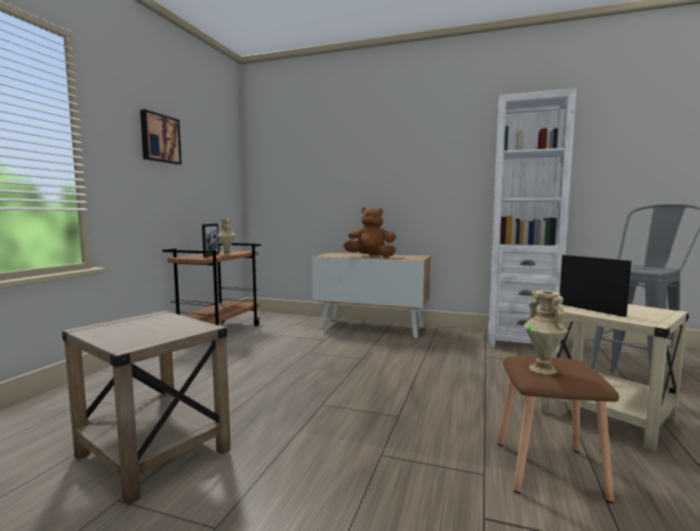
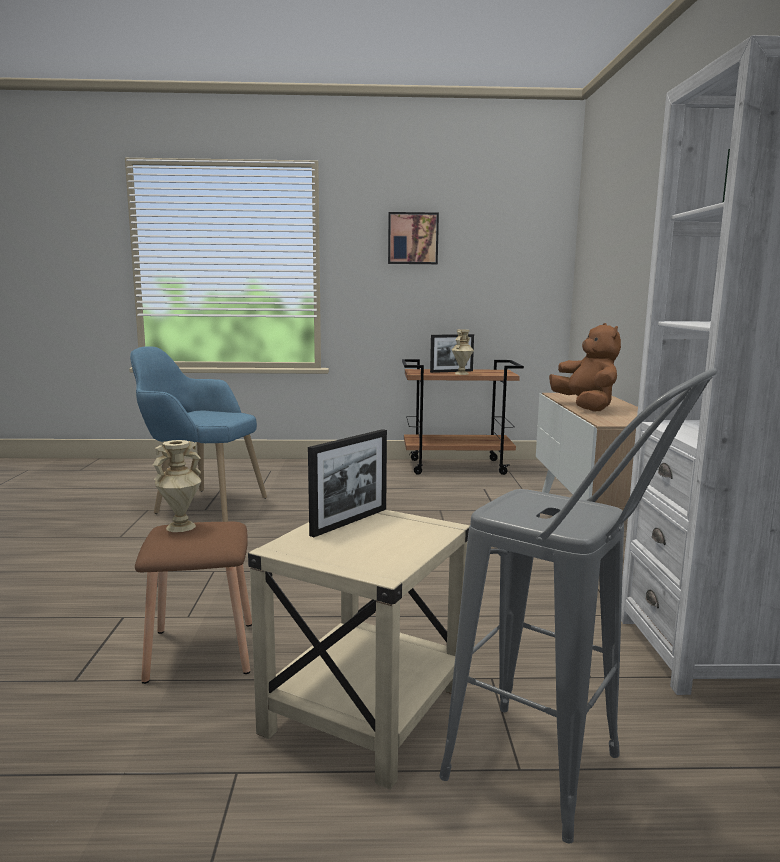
camera: 70 degrees right, 5 degrees up
(153, 453) = (199, 504): beige side table -> blue armchair

